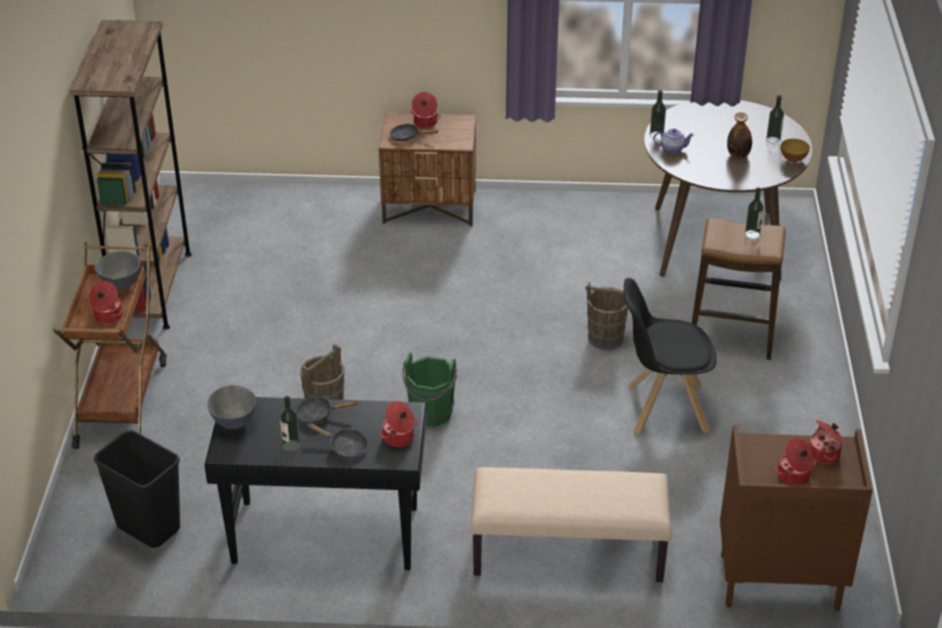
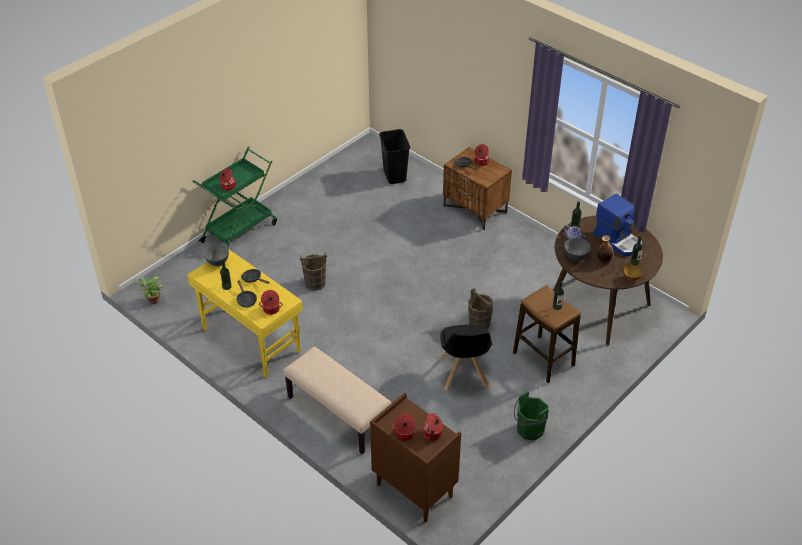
camera: 40 degrees right, 5 degrees up
(95, 573) = (152, 300): none -> potted plant
(121, 285) = (249, 175): grey bowl -> grey bowl (575, 257)
(123, 404) = (240, 233): brown cart -> green cart
(147, 528) = (190, 293): black trash can -> black trash can (394, 176)
(153, 289) = (308, 185): brown bookcase -> none
(324, 536) = (250, 340): black console table -> yellow console table
(430, 415) = (355, 313): green bucket -> green bucket (528, 431)
(663, 408) = (463, 374): black chair -> black chair turned 135 degrees counterclockwise
(723, 125) = (618, 240): none -> coffee machine

